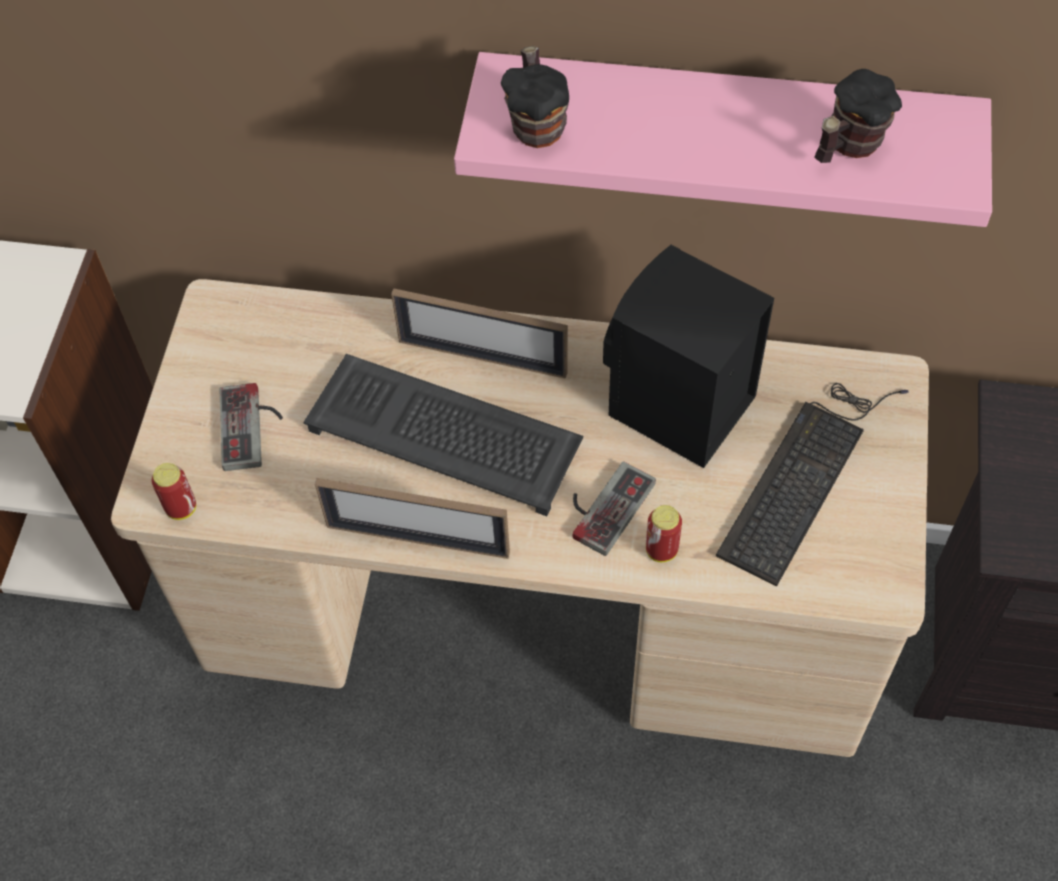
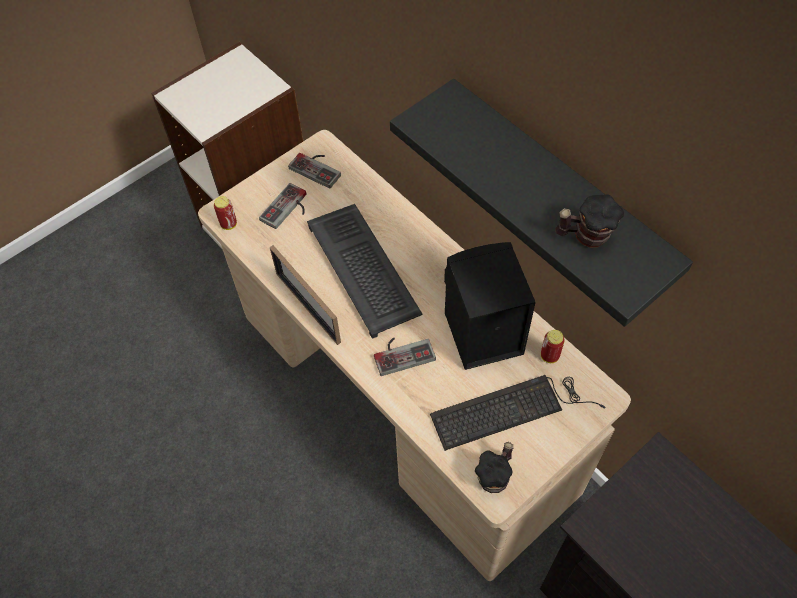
camera: 40 degrees right, 0 degrees up
(238, 340) = (318, 167): none -> game controller
(482, 357) = (414, 246): picture frame -> none
(537, 123) = (443, 128): mug -> mug (495, 476)
(661, 550) = (408, 393): can -> can (549, 356)
(724, 128) = (557, 193): pink shelf -> black shelf

